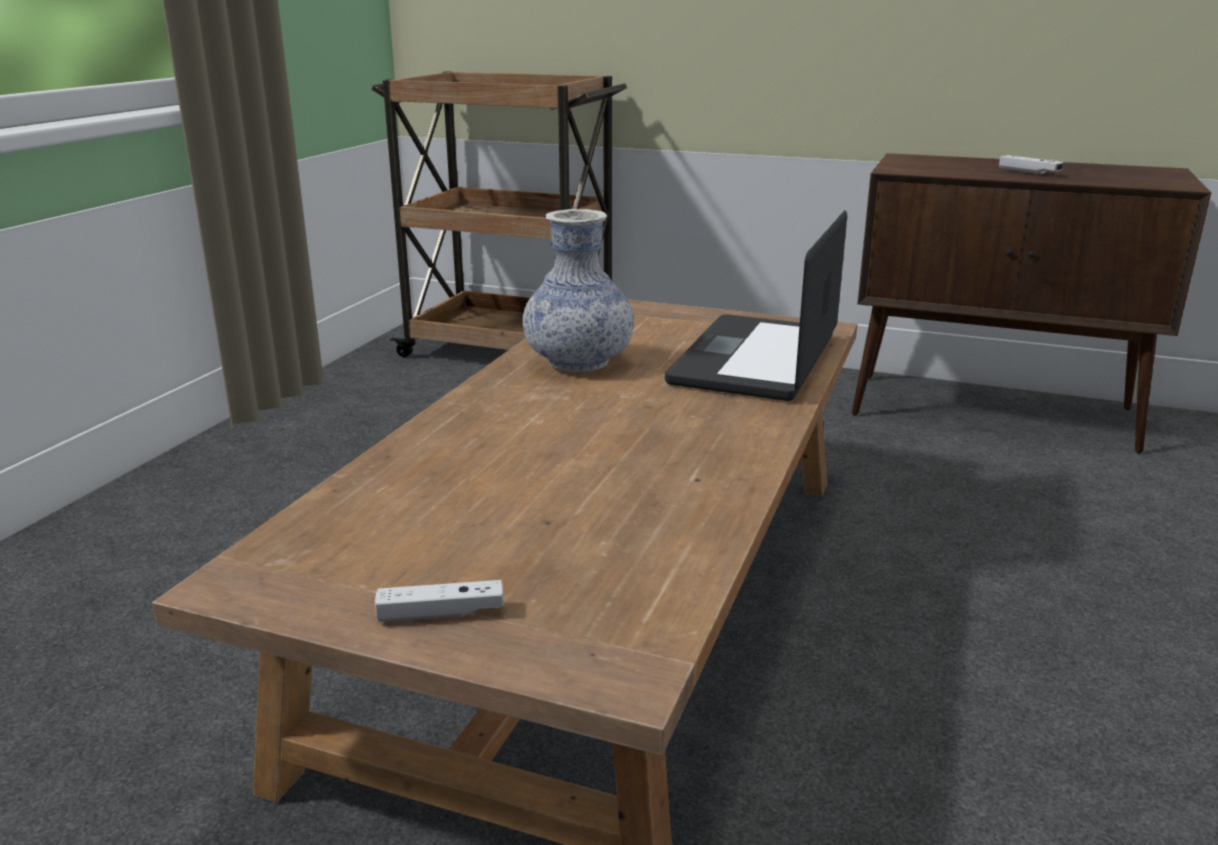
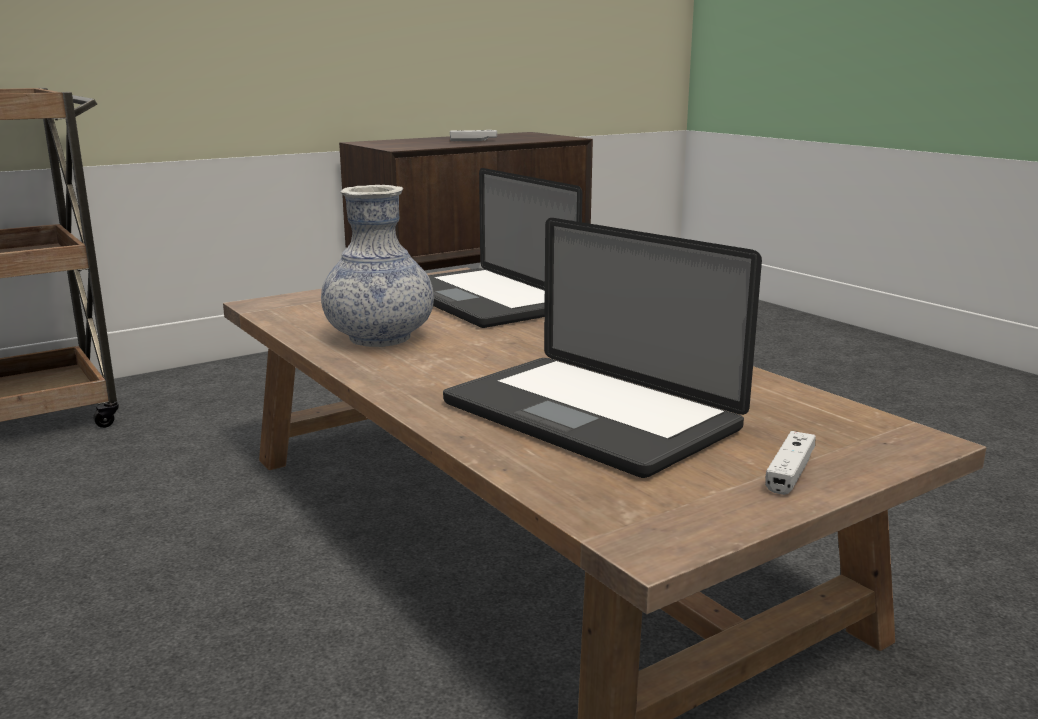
camera: 55 degrees left, 5 degrees down
(488, 488) = (589, 416): none -> laptop

